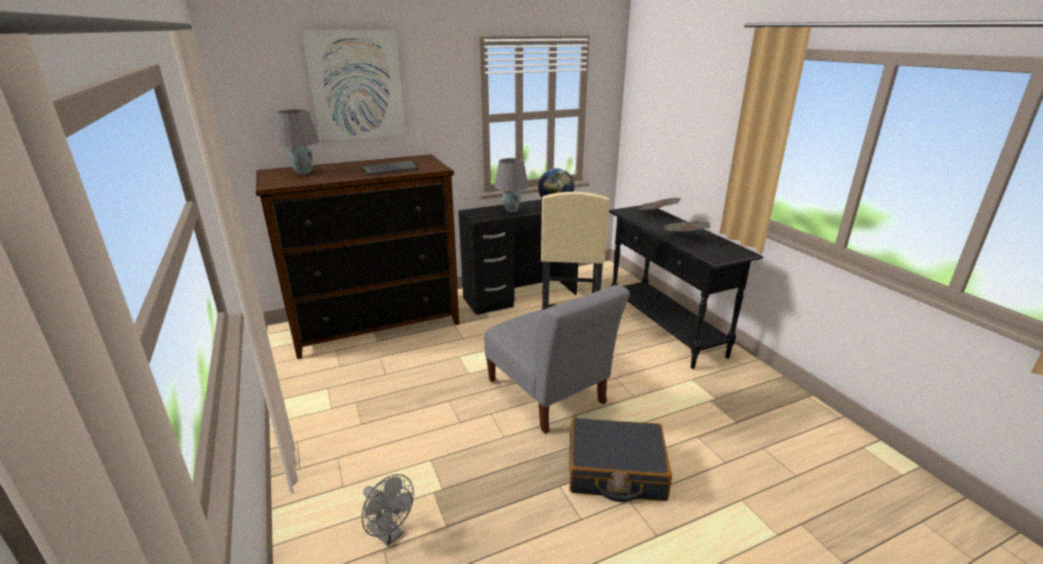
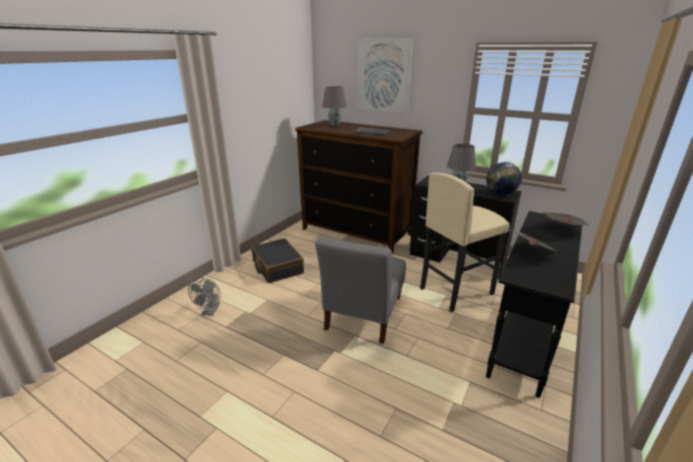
camera: 55 degrees right, 0 degrees up
(615, 470) = (317, 374): black suitcase -> black suitcase (277, 267)

